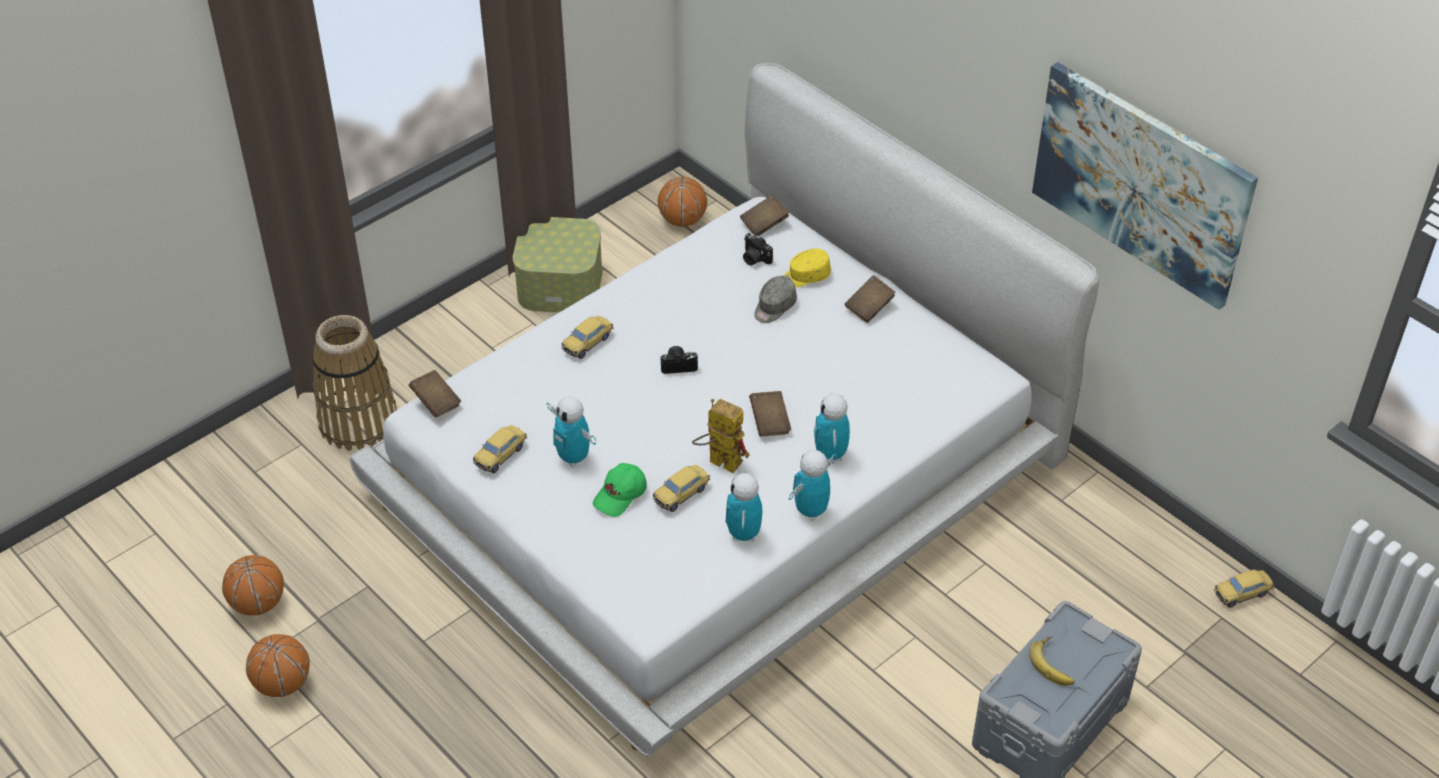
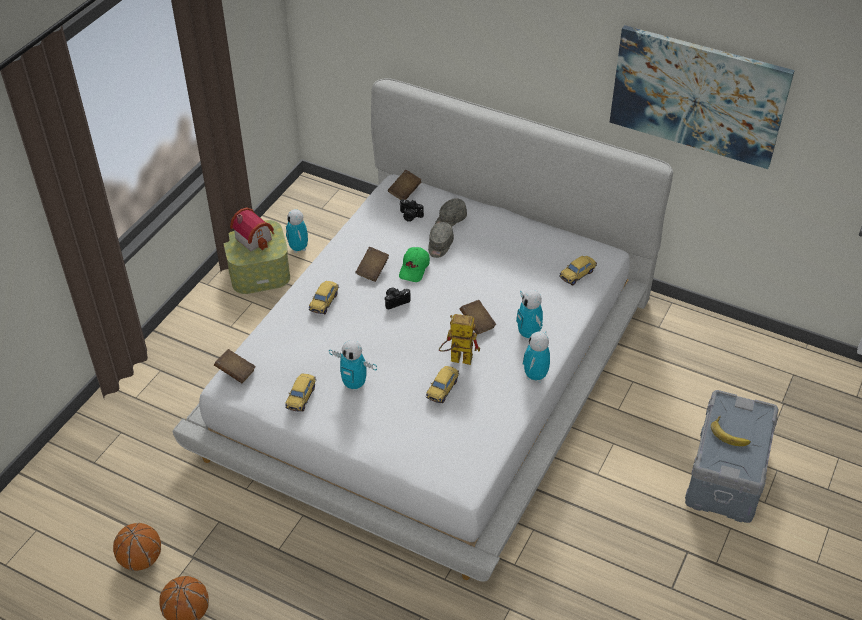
camera: 20 degrees left, 0 degrees up
(358, 421) = (156, 404): basket -> none
(560, 238) = (254, 237): none -> toy house
(620, 496) = (400, 402): green cap -> green cap (414, 269)
(682, 220) = (323, 207): basketball -> none
(743, 534) = (499, 405): toy robot -> toy robot (298, 248)
(805, 276) = (450, 220): yellow cap -> grey cap
(869, 307) = (503, 230): brown book -> brown book (372, 270)
(1242, 593) = (797, 355): toy car -> toy car (577, 274)

